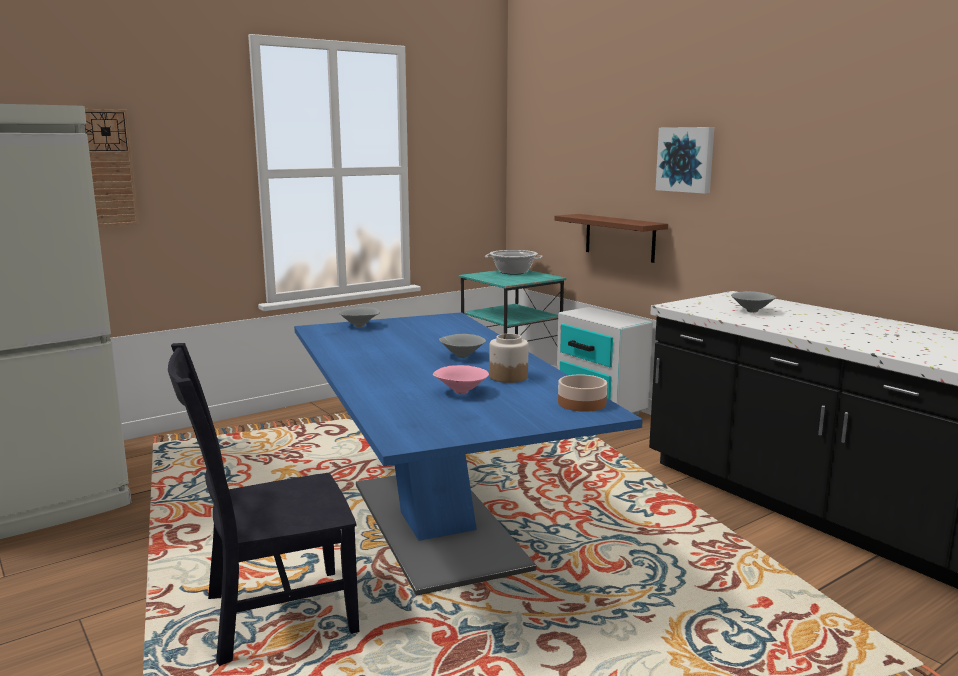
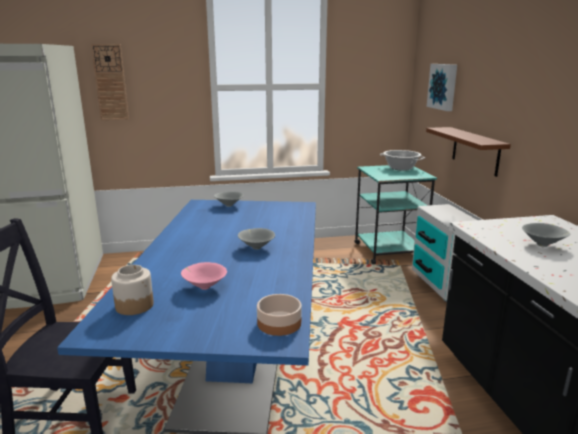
camera: 25 degrees right, 5 degrees up
(508, 377) = (261, 277): jar -> jar (134, 305)
(686, 159) = (531, 87): picture -> picture (443, 86)

